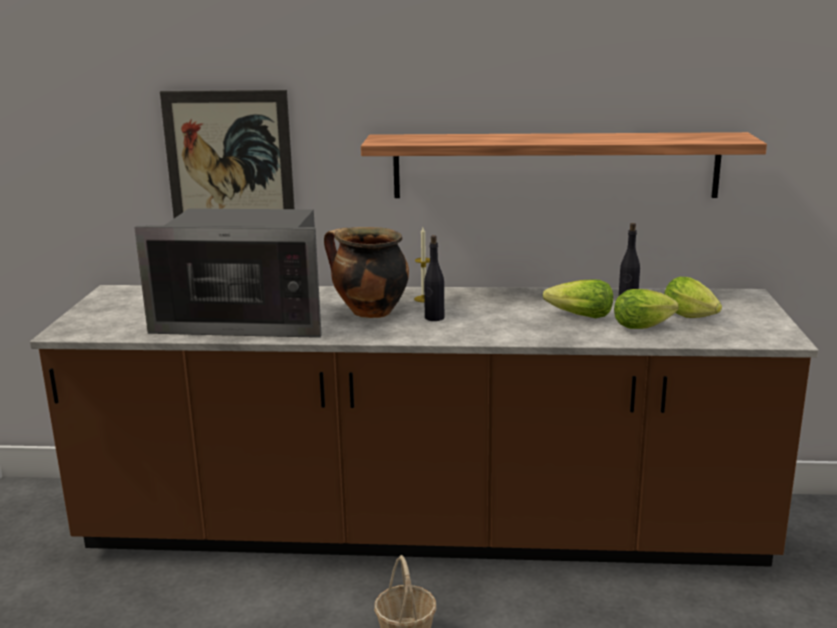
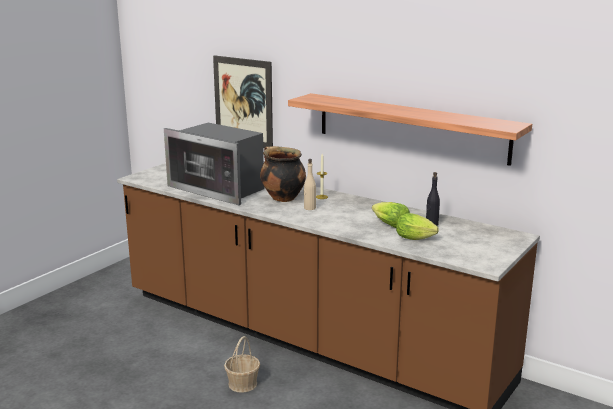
camera: 30 degrees right, 0 degrees up
(434, 318) = (309, 208): black bottle -> beige bottle
(692, 317) = (455, 241): lettuce -> none

